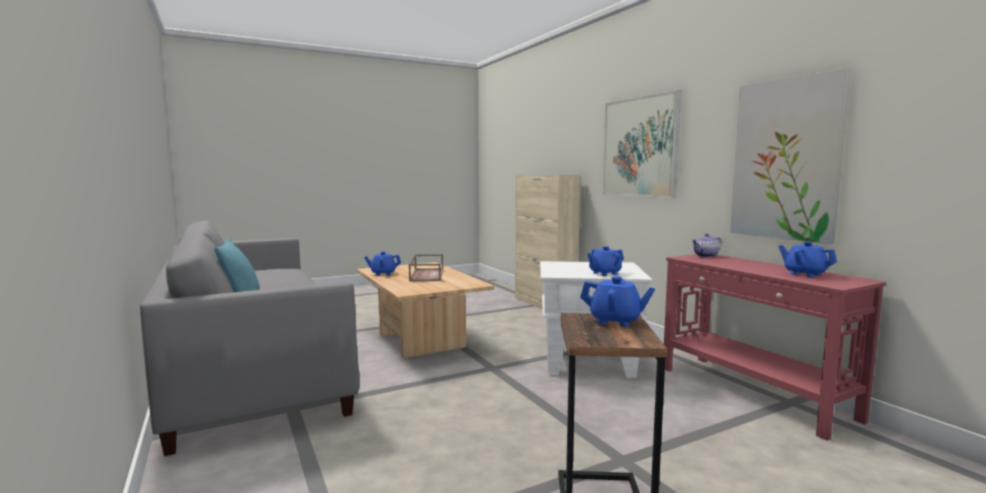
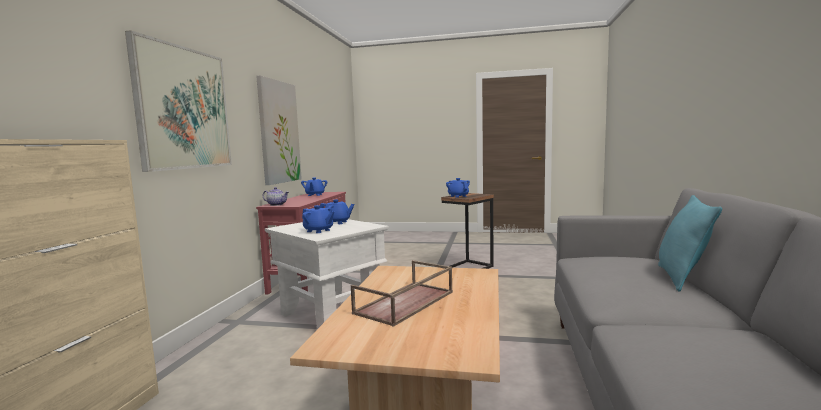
camera: 140 degrees left, 0 degrees up
(383, 274) = (465, 326): blue teapot -> blue teapot (318, 231)

